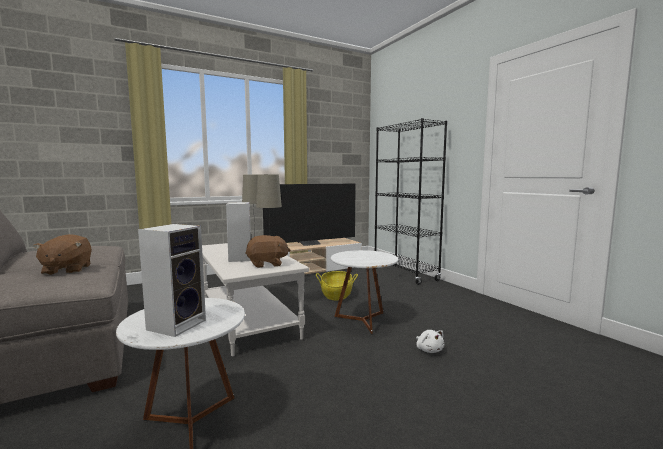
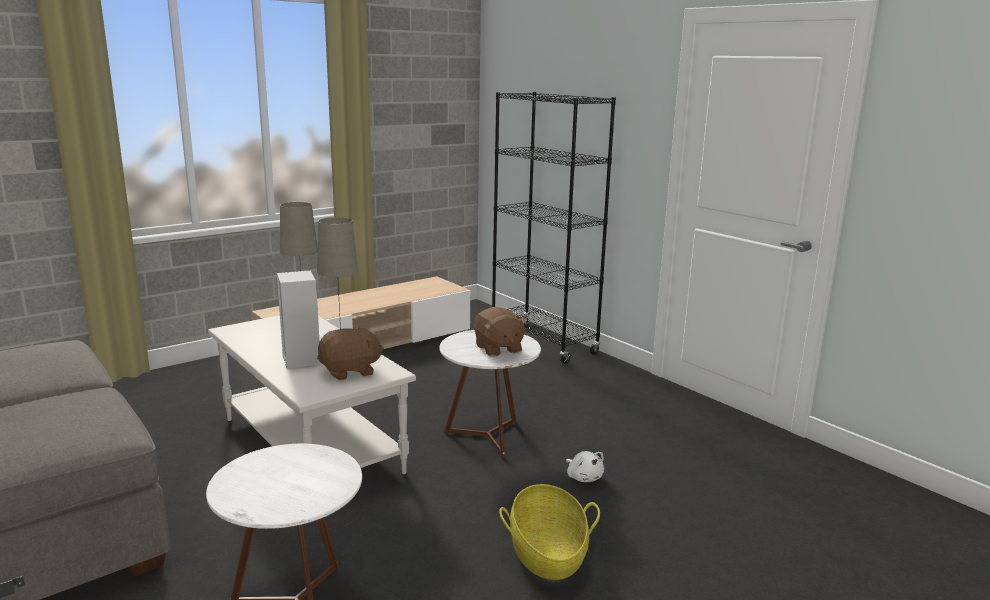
camera: 10 degrees left, 10 degrees up
(66, 270) = (58, 409): brown plush toy -> brown plush toy (498, 349)
(177, 324) = (284, 491): speaker -> none
(310, 244) = (383, 295): television -> none
(336, 294) = (439, 389): basket -> basket (547, 553)

